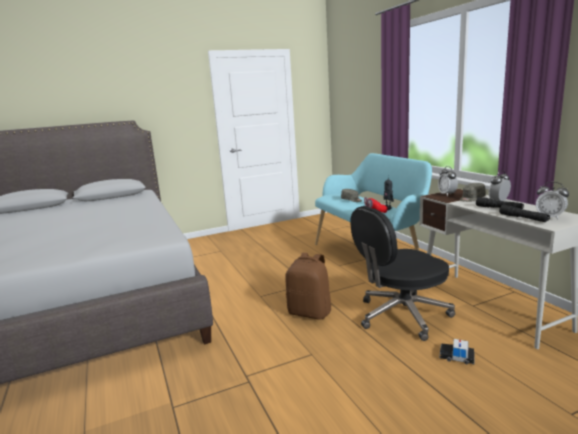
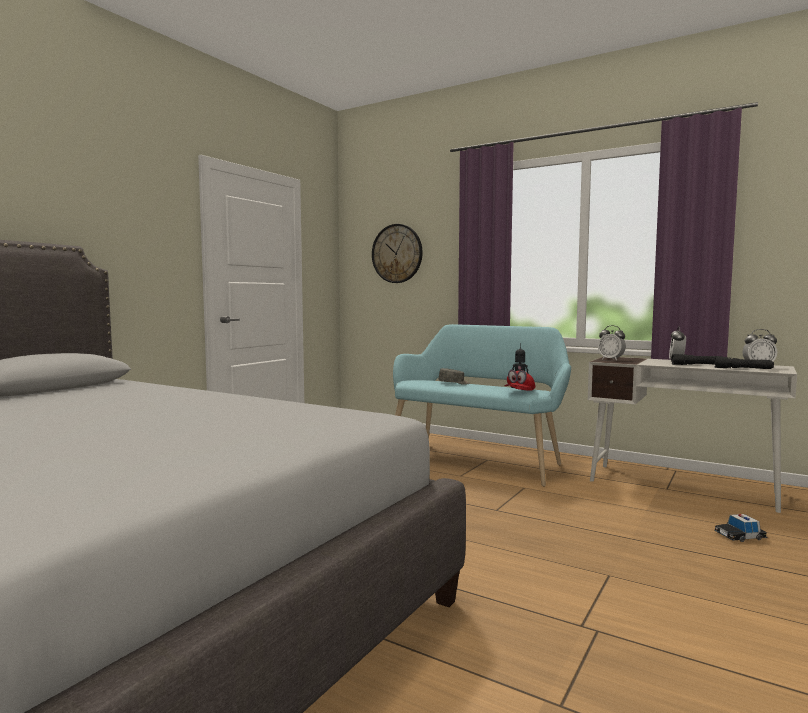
camera: 35 degrees left, 10 degrees down
(310, 312) = (521, 532): brown backpack -> none
(355, 96) = (397, 253): none -> wall clock
(401, 316) = (623, 512): black office chair -> none
(471, 198) = (646, 361): grey cap -> none

